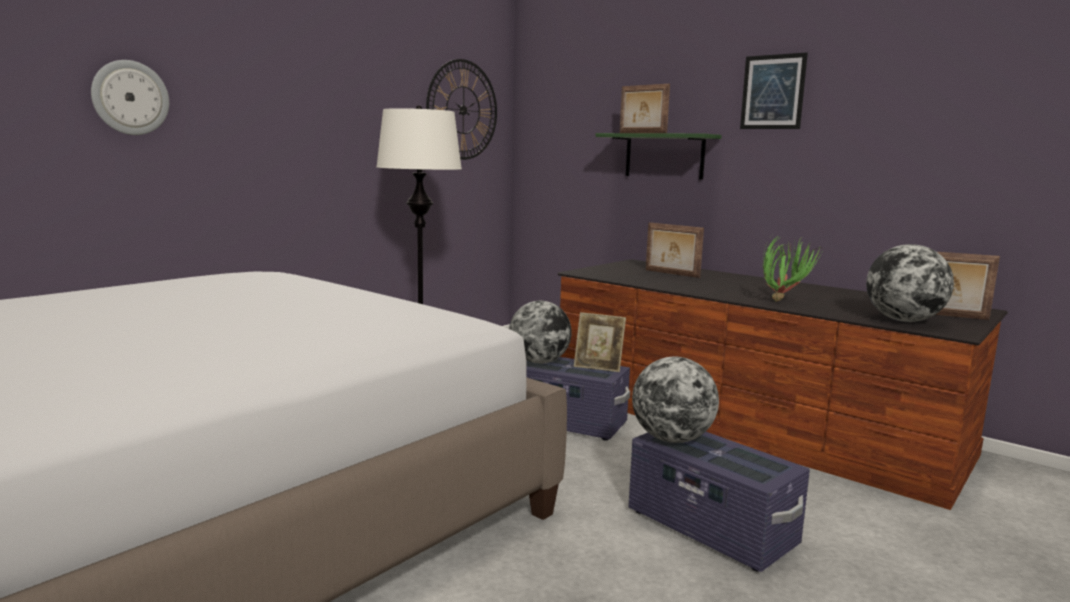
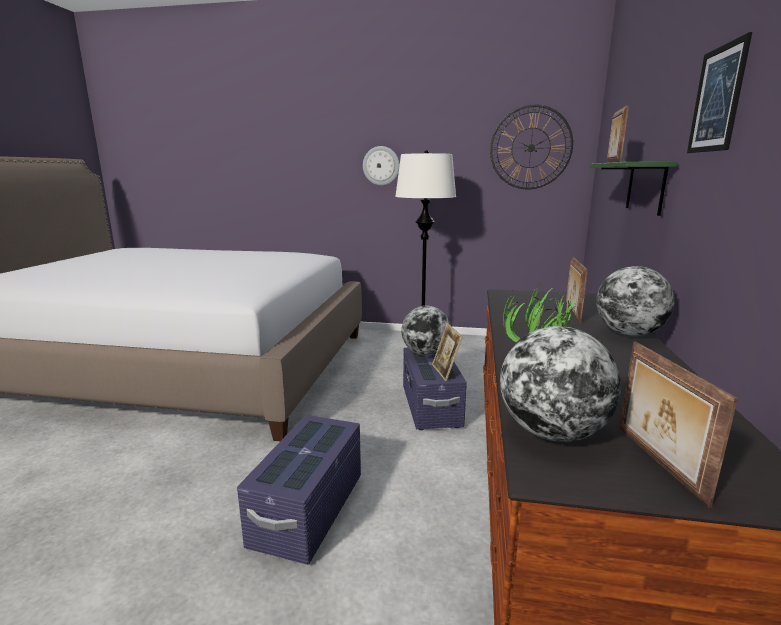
camera: 60 degrees right, 5 degrees up
(130, 98) = (289, 158): wall clock -> wall clock (381, 165)
(672, 439) = (316, 428): globe -> globe (629, 334)

